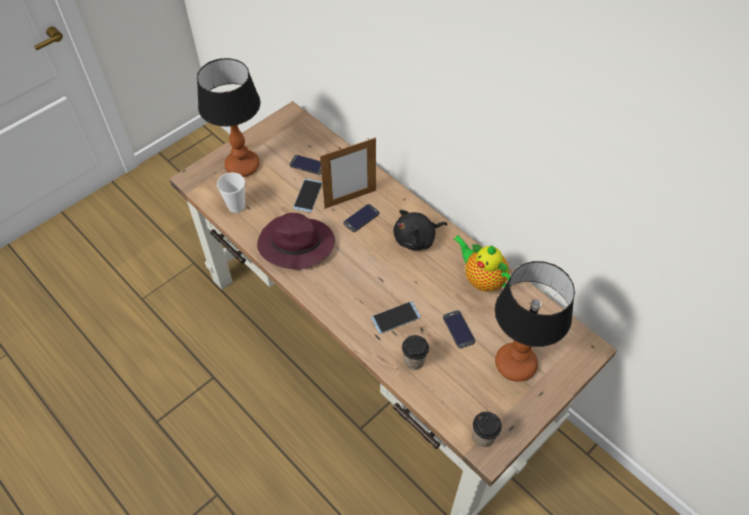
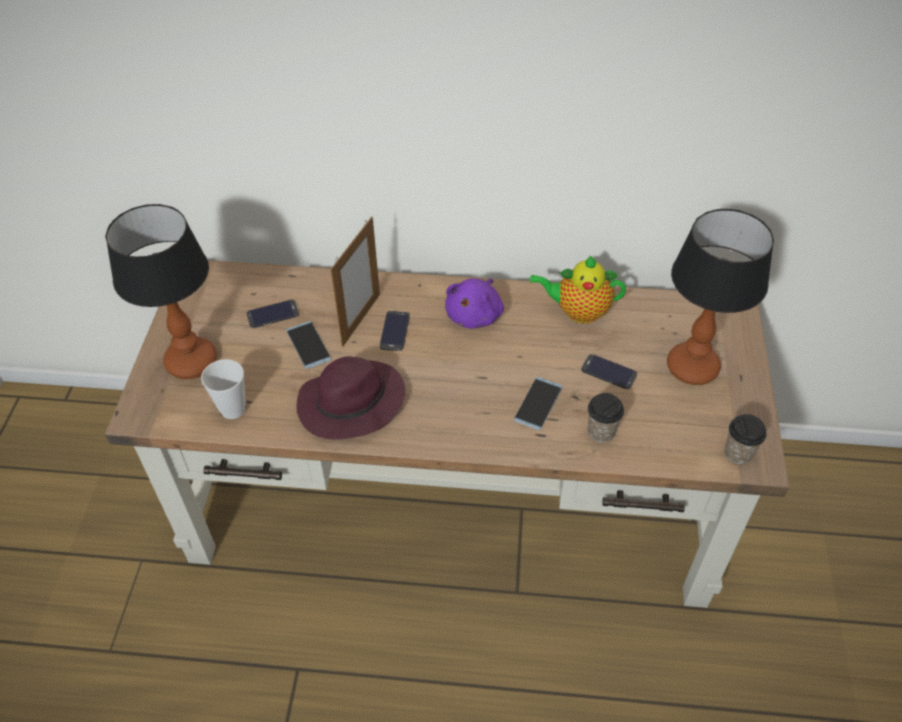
camera: 40 degrees left, 5 degrees down
(417, 239) = (475, 315): black plush toy -> purple plush toy

